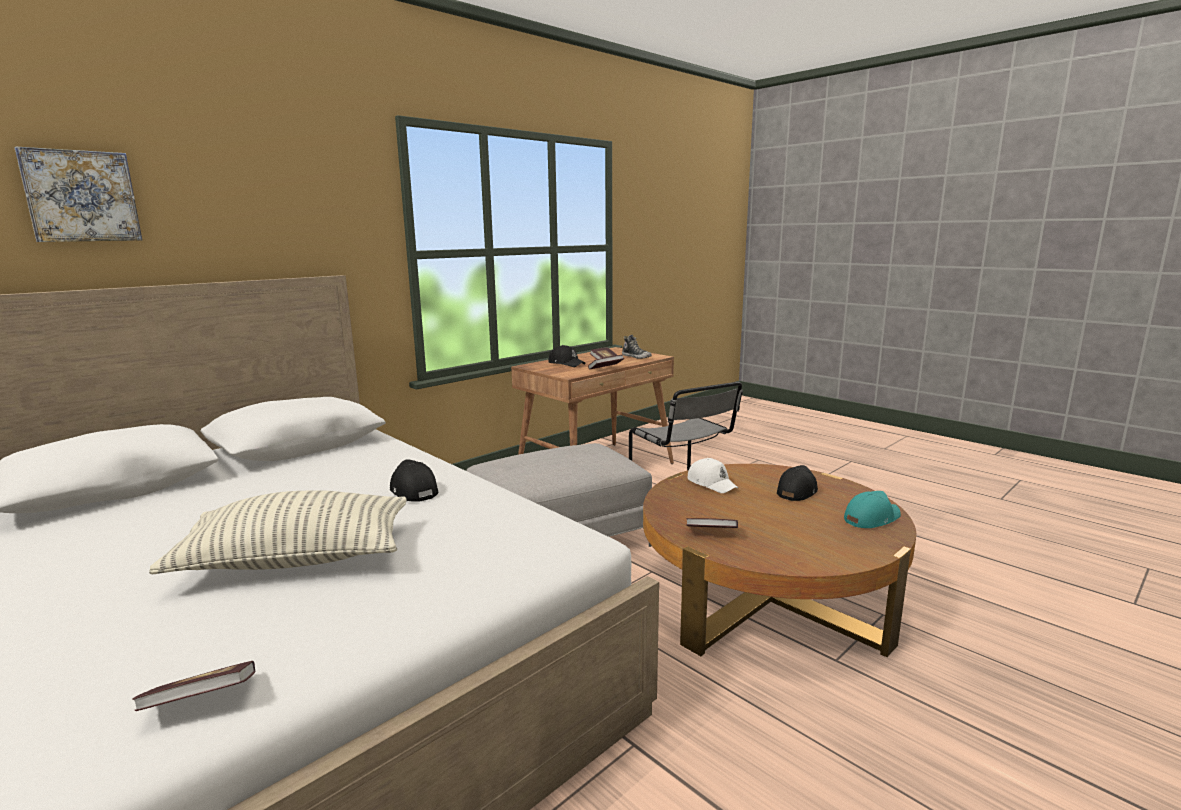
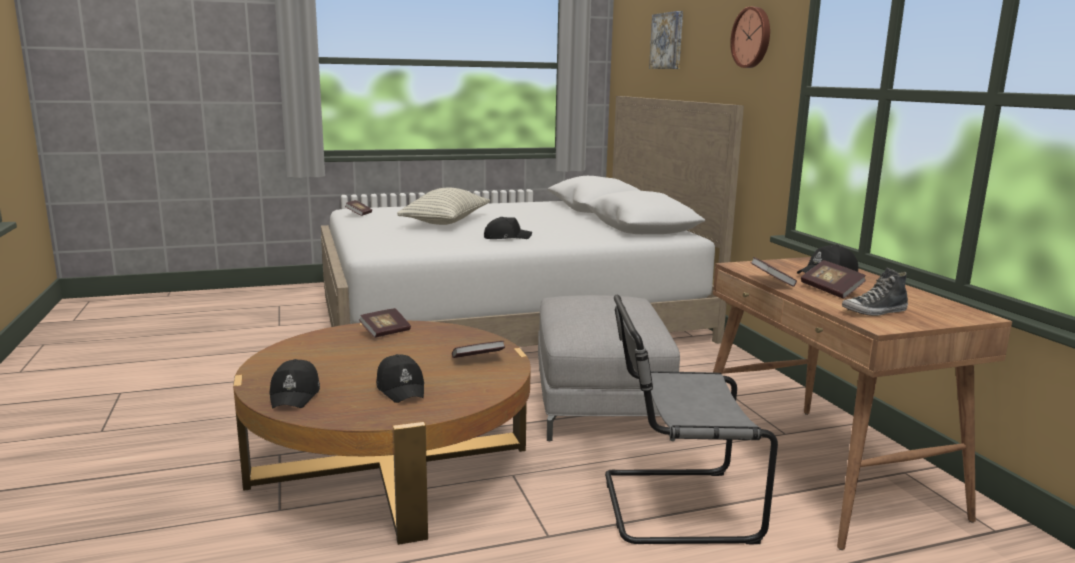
camera: 115 degrees right, 0 degrees up
(320, 204) = (752, 37): none -> wall clock
(711, 483) = (478, 360): white cap -> book
(871, 518) = (296, 394): turquoise cap -> black cap

